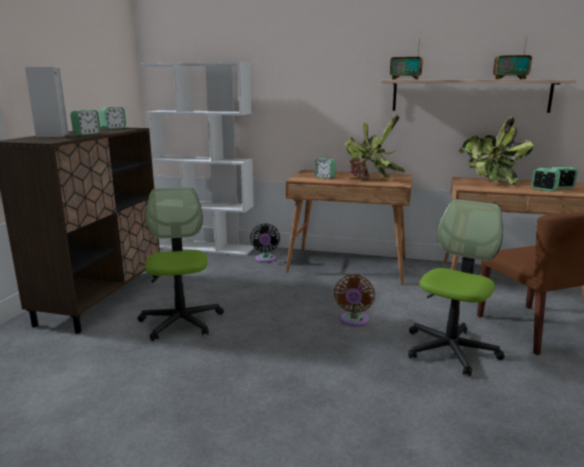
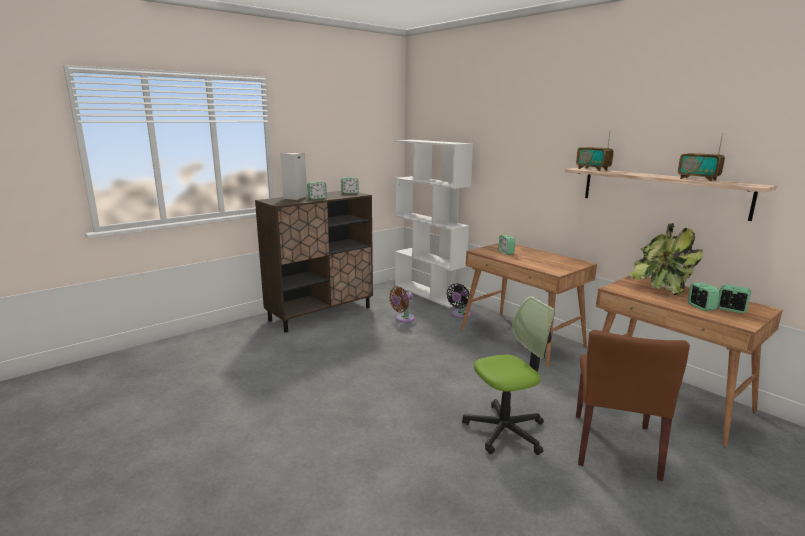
camera: 35 degrees right, 0 degrees up
(181, 321) = (346, 343): office chair -> none
(353, 321) = (460, 382): brown fan -> brown fan (403, 319)
(370, 180) = (539, 262): potted plant -> none

